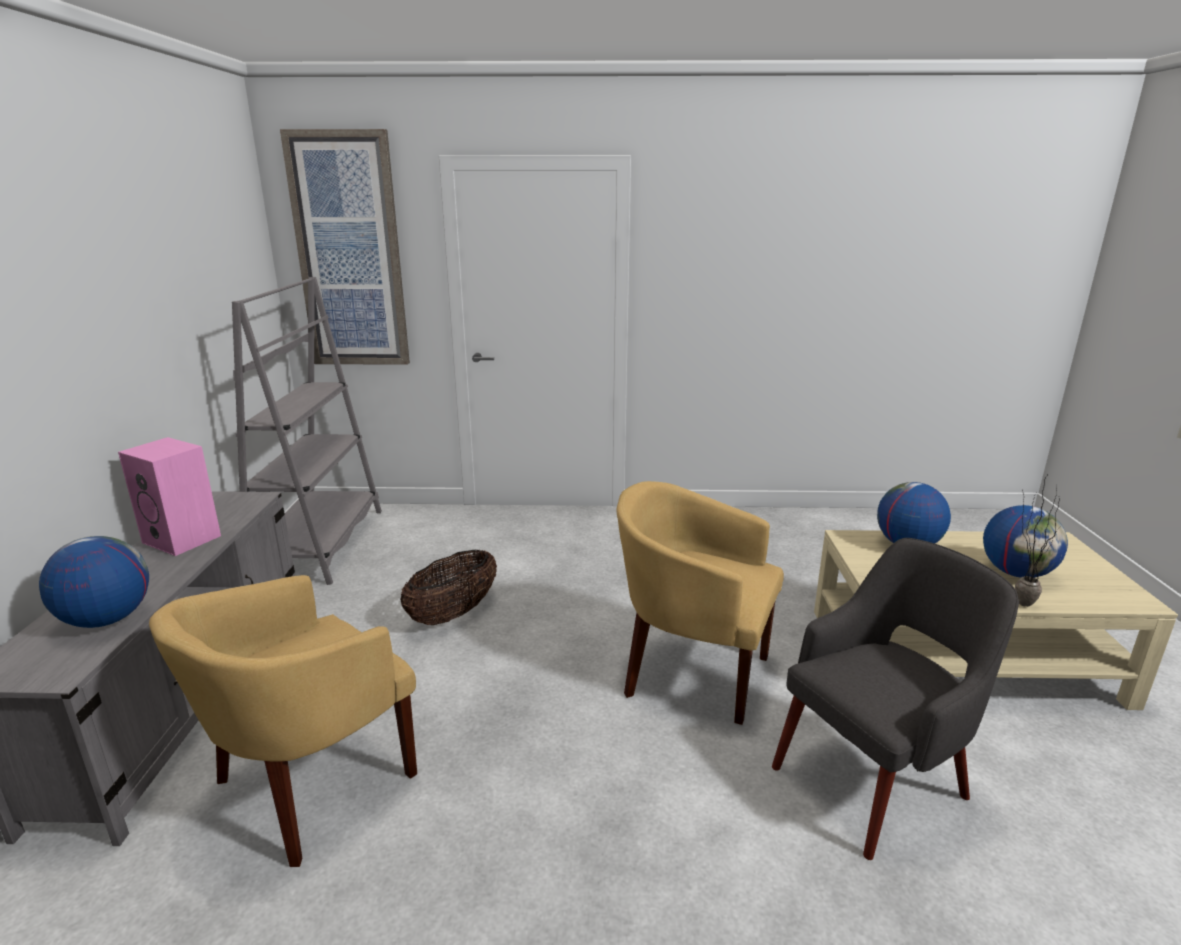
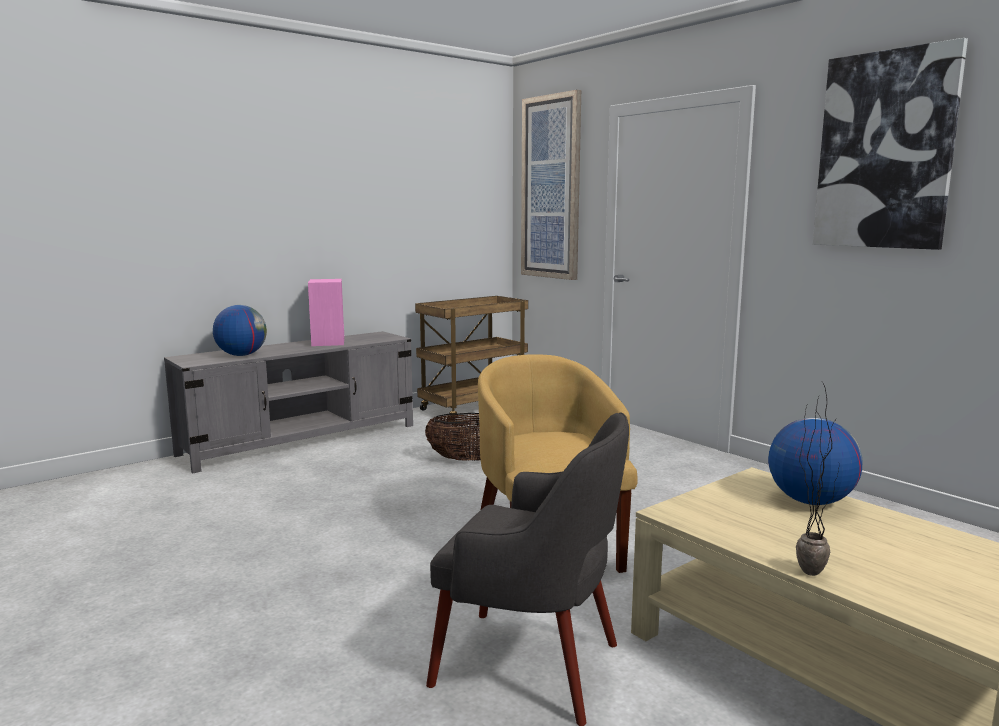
camera: 50 degrees right, 10 degrees down
(311, 784) = (274, 489): yellow armchair -> none
(320, 545) = (473, 407): grey bookcase -> brown cart
(760, 230) = (885, 151): none -> picture
(1016, 573) = (885, 560): globe -> none

